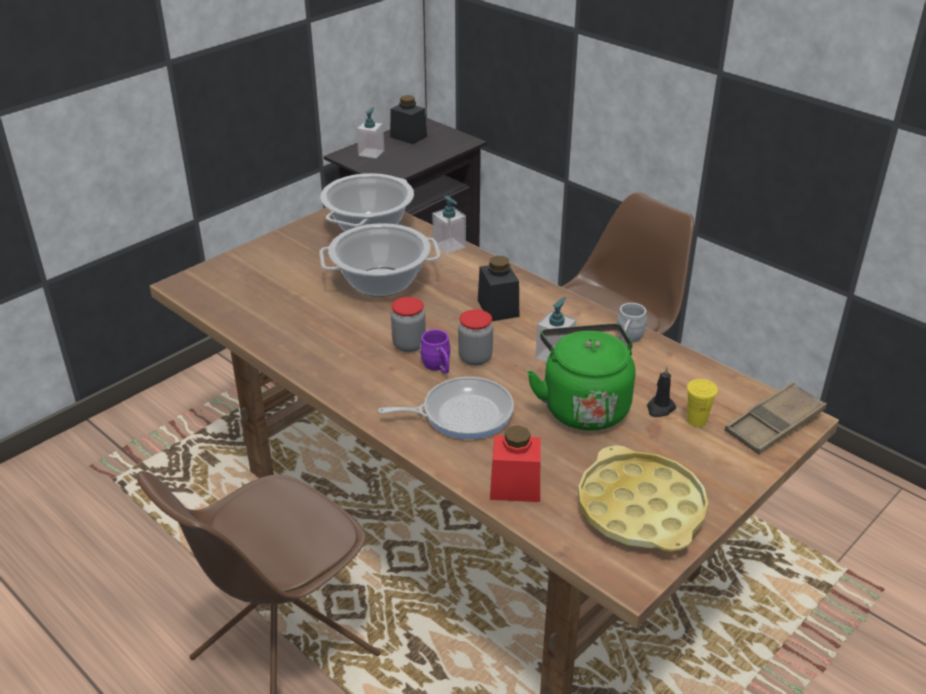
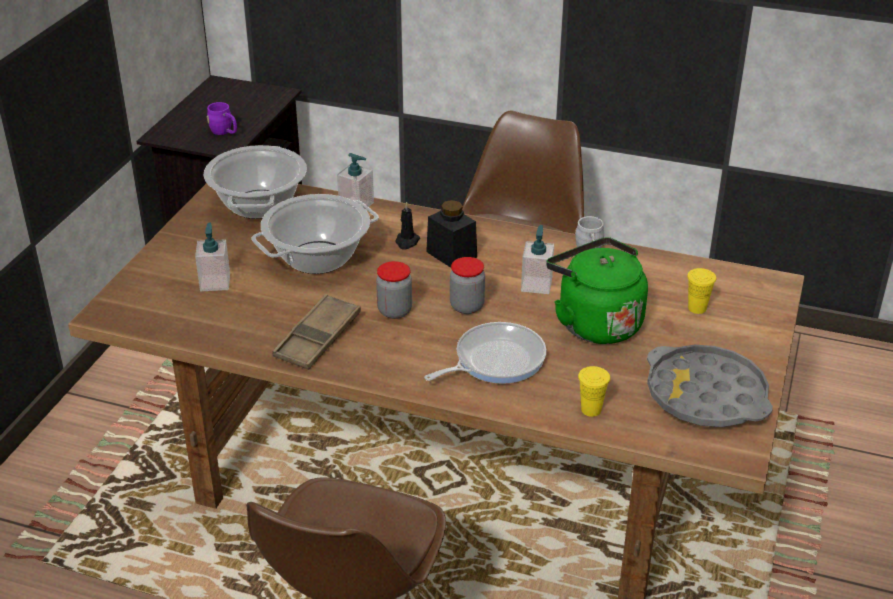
camera: 25 degrees left, 0 degrees up
(371, 153) = (187, 126): soap dispenser -> soap dispenser (215, 282)
(408, 136) = (214, 100): black jar -> none
(438, 367) = (439, 325): purple mug -> purple mug (224, 132)
(515, 487) = (591, 410): red jar -> yellow cup
(640, 508) = (706, 395): yellow tray -> grey tray
(660, 408) = (660, 306): black candle -> black candle (407, 242)
(774, 424) = (759, 293): brown tray -> brown tray (318, 338)

